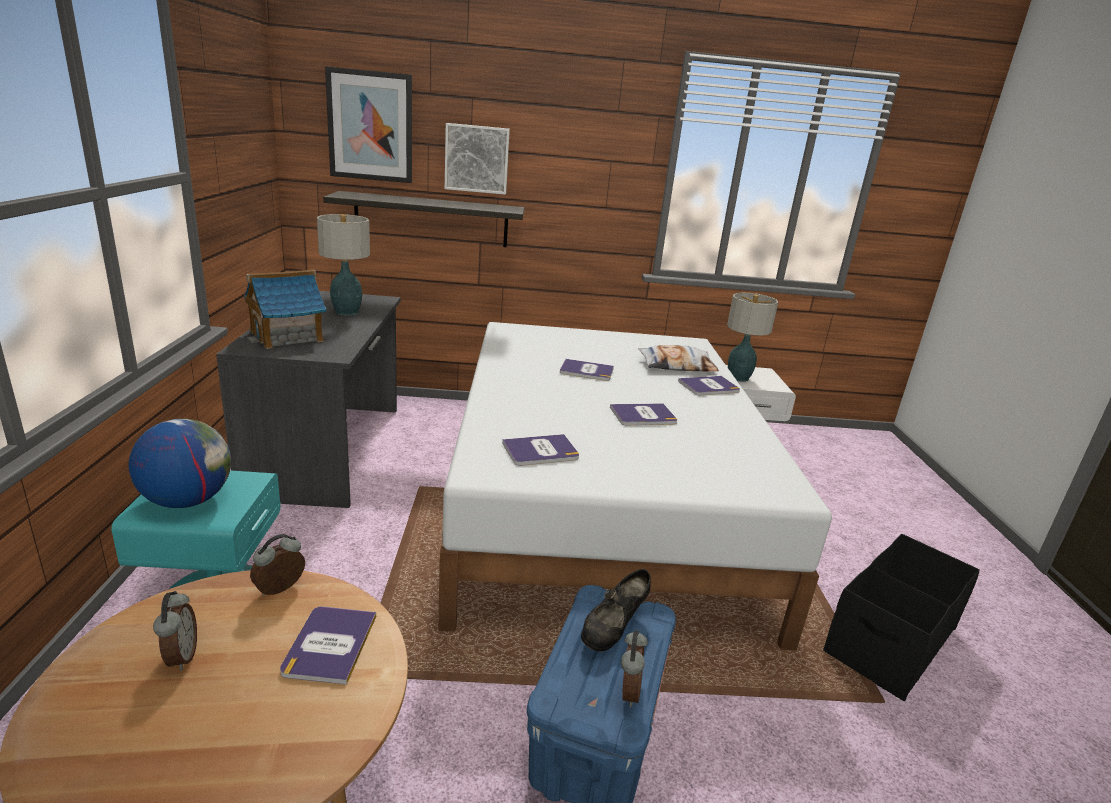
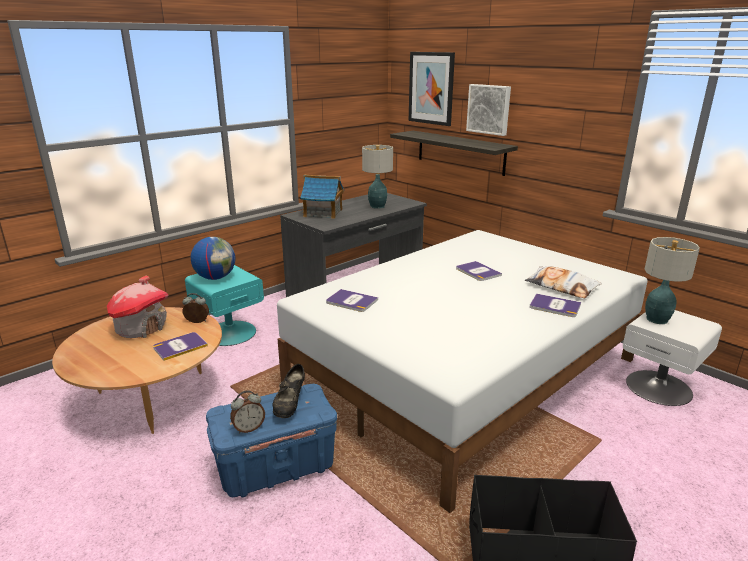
camera: 50 degrees right, 0 degrees up
(180, 657) = (142, 328): alarm clock -> toy house
(613, 629) = (290, 405): black shoe -> black shoe turned 75 degrees counterclockwise
(643, 415) = (456, 306): book -> none

